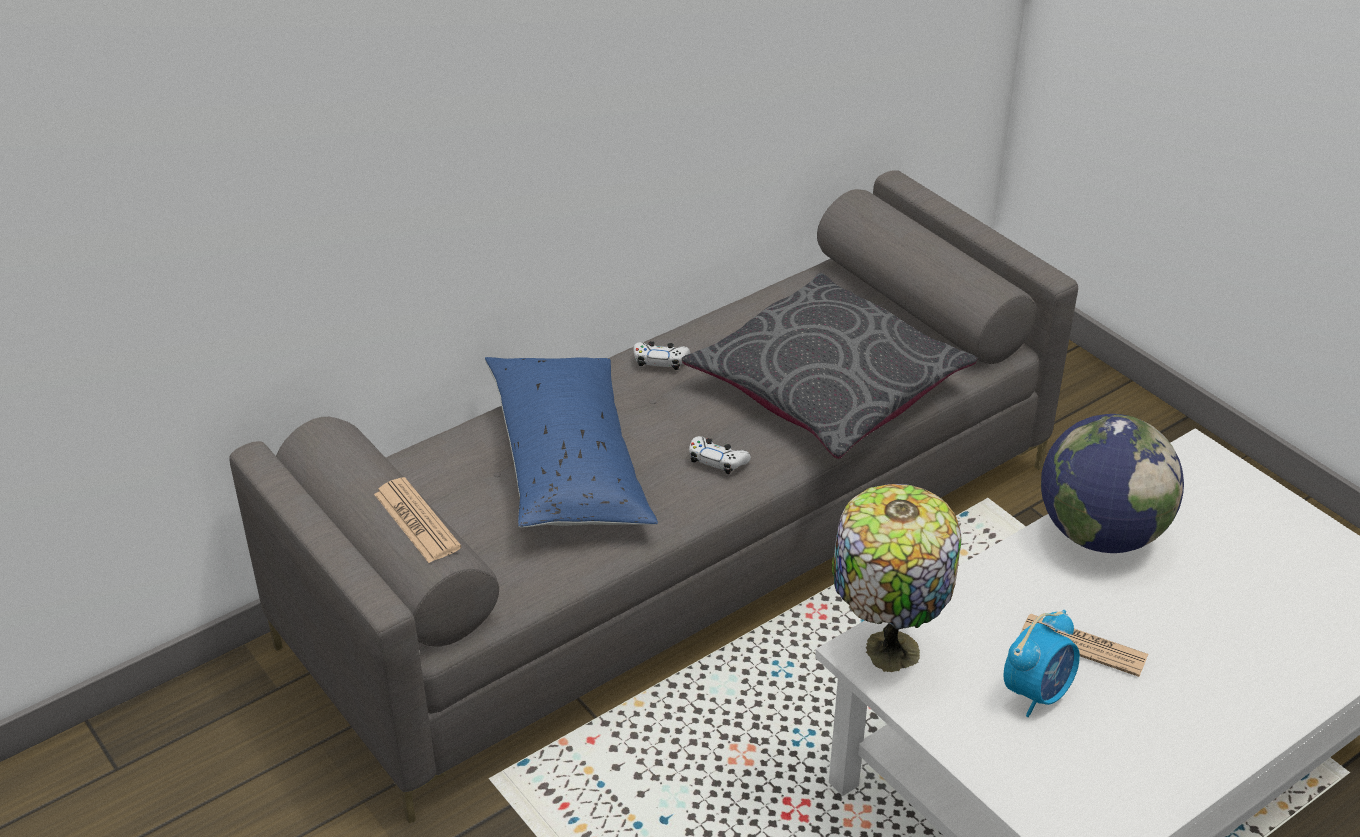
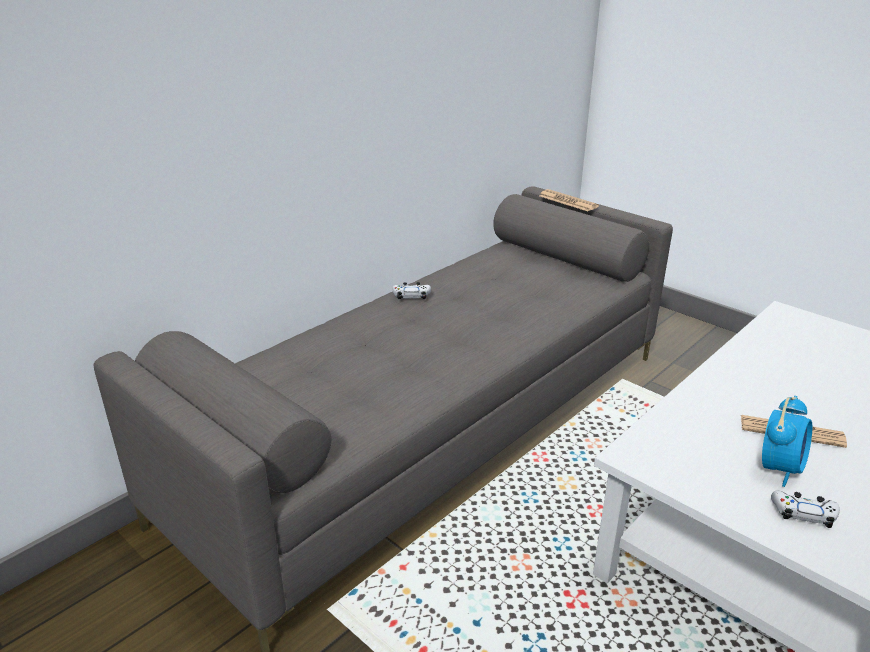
camera: 10 degrees left, 10 degrees down
(417, 521) = (257, 389): newspaper -> newspaper (568, 201)
(568, 462) = (362, 357): blue pillow -> none
(717, 460) = (470, 346): white game controller -> white game controller (803, 513)
(827, 385) = (527, 300): grey pillow -> none
(887, 648) = (649, 450): table lamp -> none
(1100, 534) = (755, 362): globe -> none

